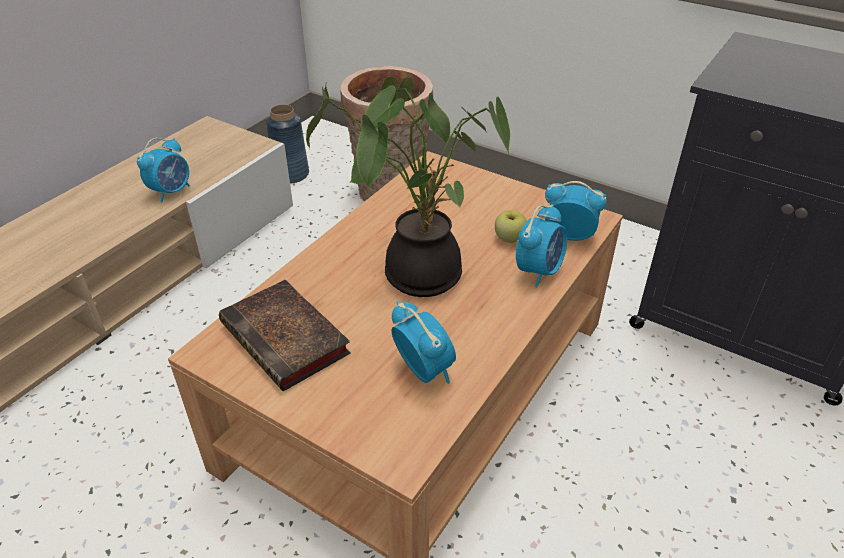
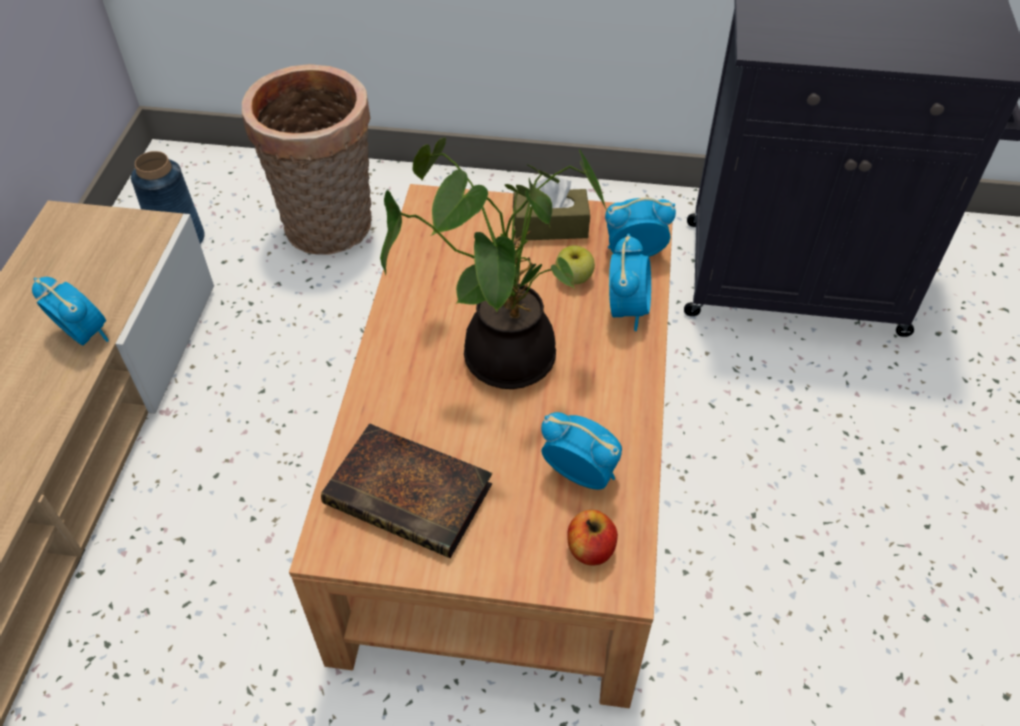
camera: 25 degrees left, 10 degrees up
(171, 191) = (84, 335): alarm clock -> alarm clock turned 60 degrees counterclockwise
(395, 426) = (590, 549): none -> apple
(513, 201) = (550, 226): none -> brown tissue box

